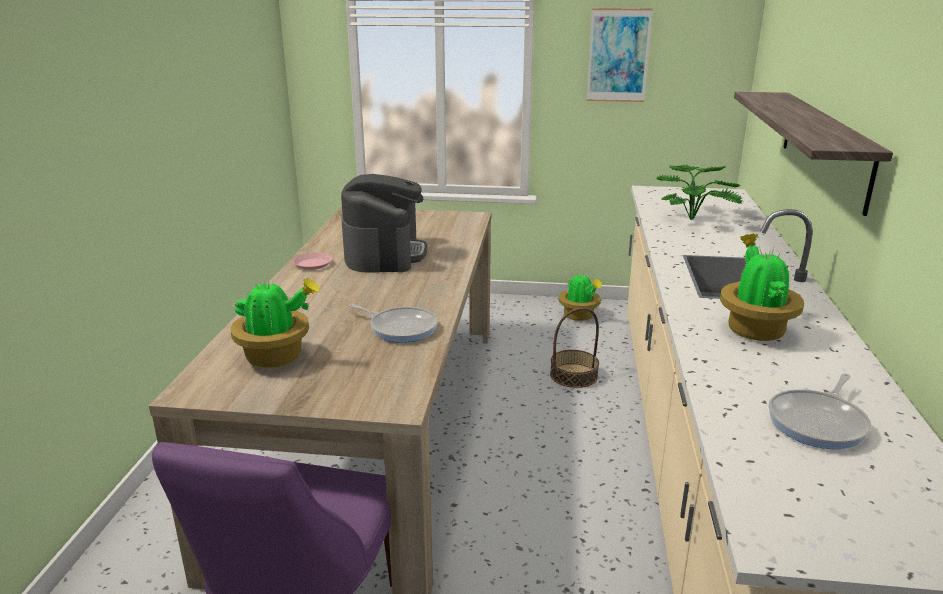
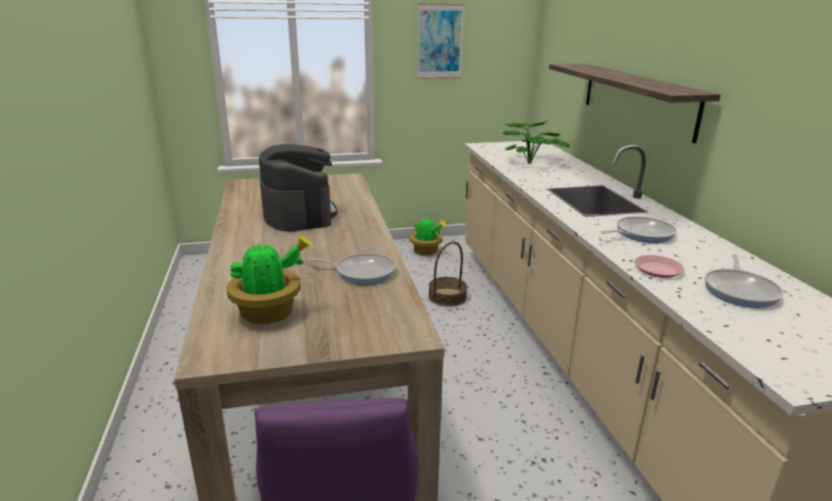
camera: 20 degrees left, 0 degrees up
(313, 264) = (240, 230): pink plate -> pink plate (657, 270)
(754, 329) = (641, 234): potted plant -> frying pan

